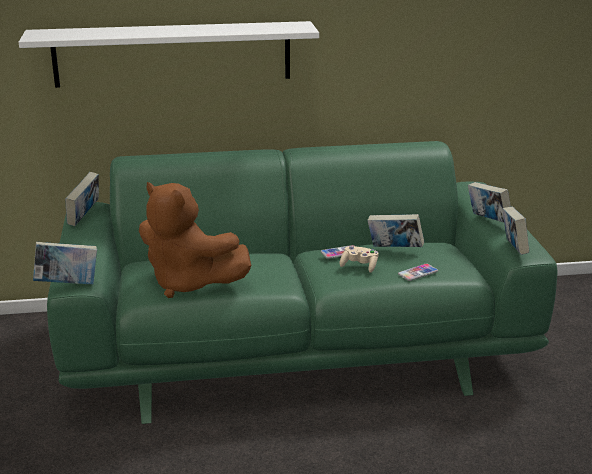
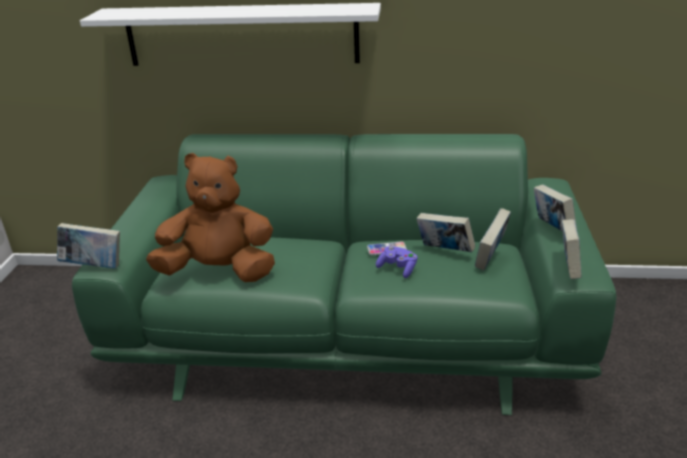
camera: 15 degrees right, 5 degrees up
(84, 217) = (155, 192): book -> book (490, 258)
(189, 283) = (219, 272): brown plush toy -> brown plush toy turned 135 degrees clockwise
(359, 266) = (397, 268): beige game controller -> purple game controller
(418, 273) = (456, 284): phone -> none

